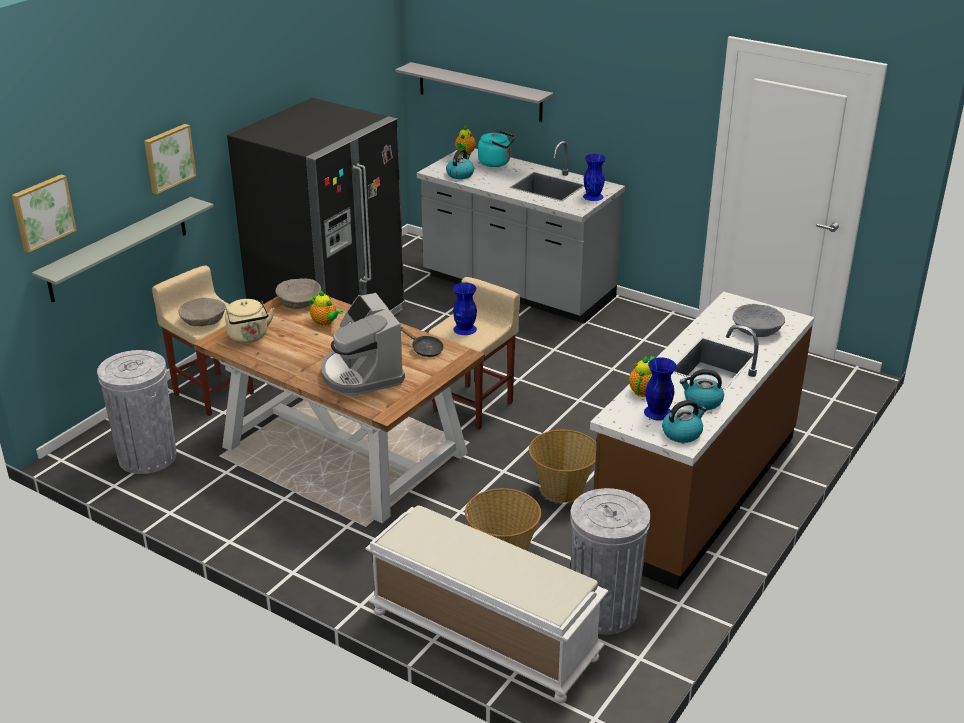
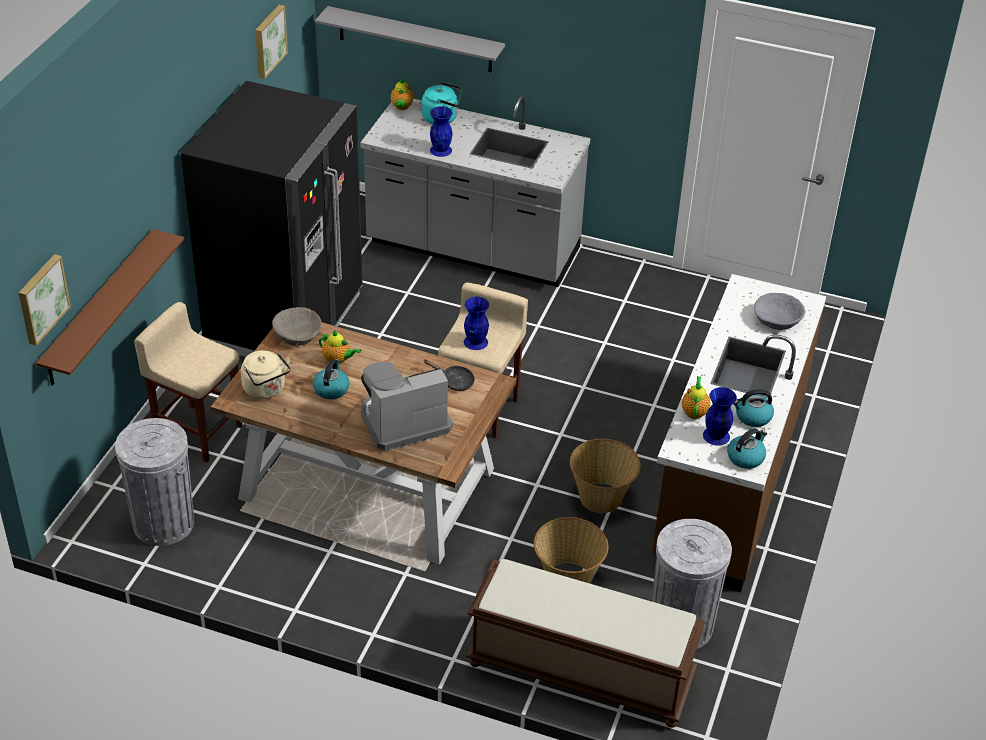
camera: 15 degrees left, 10 degrees up
(118, 249) = (99, 308): grey shelf -> brown shelf
(168, 158) = (134, 197): picture -> picture (268, 41)
(203, 320) = (195, 367): beige bowl -> none
(361, 374) = (403, 421): coffee machine -> coffee machine turned 105 degrees clockwise
(460, 174) = (409, 140): kettle -> kettle (331, 389)
(481, 635) = (579, 671): white bench -> brown bench
(593, 196) = (562, 157): blue vase -> blue vase (441, 150)

